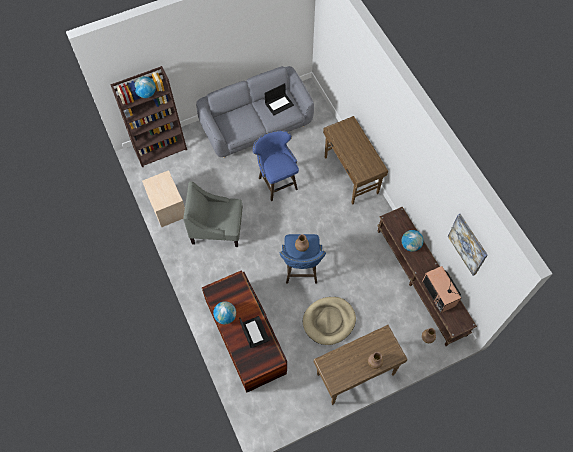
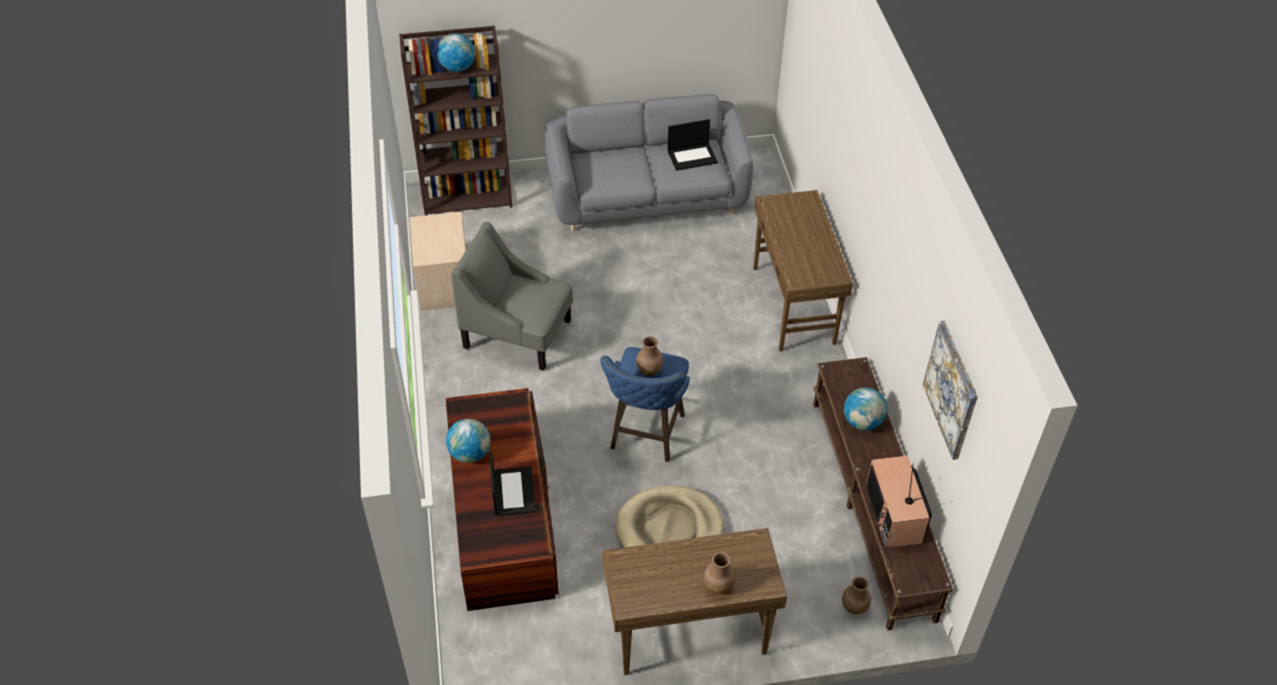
camera: 15 degrees right, 15 degrees down
(277, 182) = (652, 287): blue stool -> none

